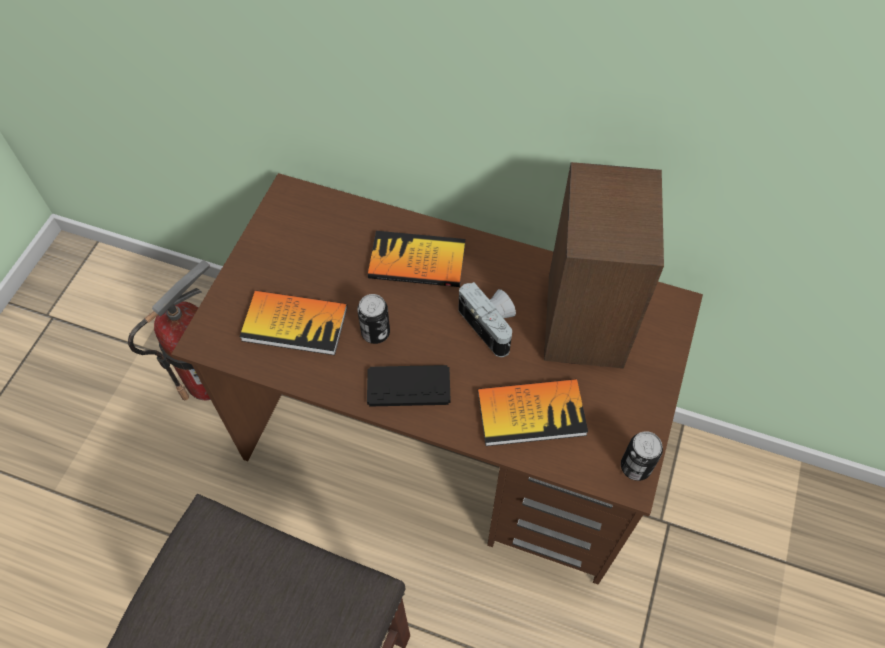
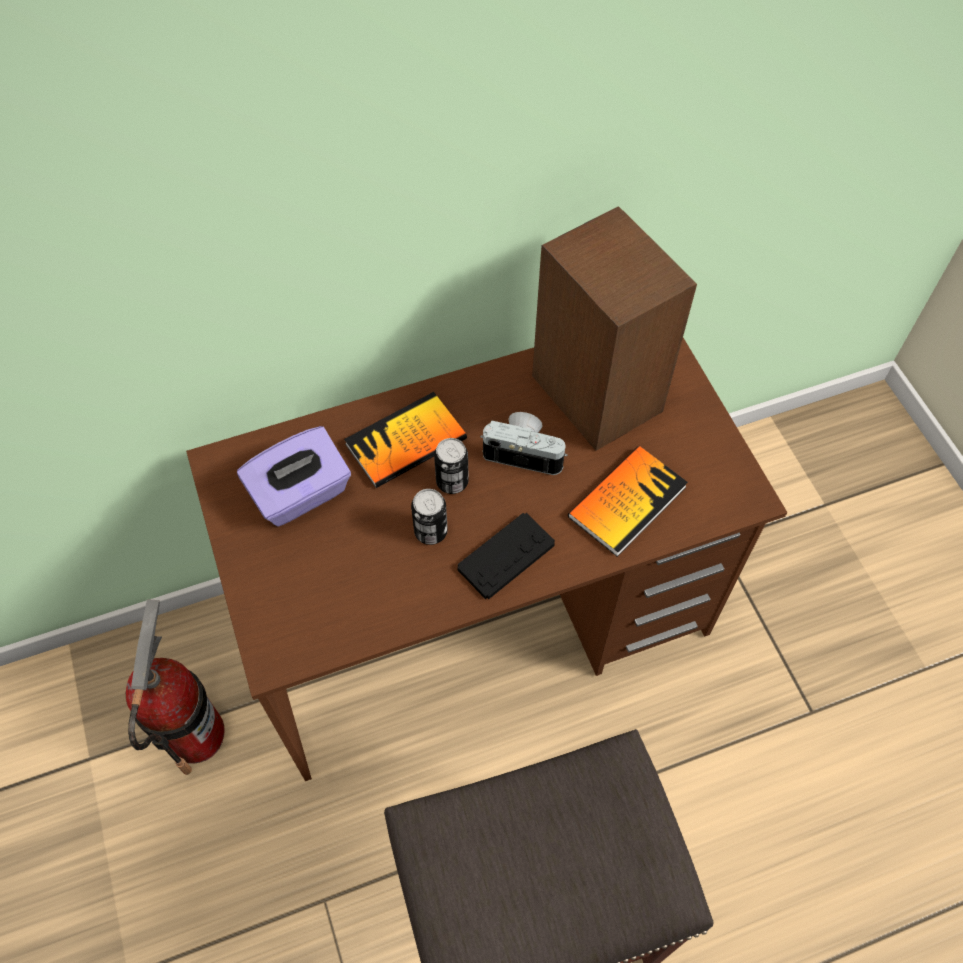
camera: 40 degrees left, 0 degrees up
(295, 323) = (347, 578): book -> none
(318, 249) = (301, 494): none -> purple tissue box
(635, 467) = (744, 483): can -> can (452, 481)

